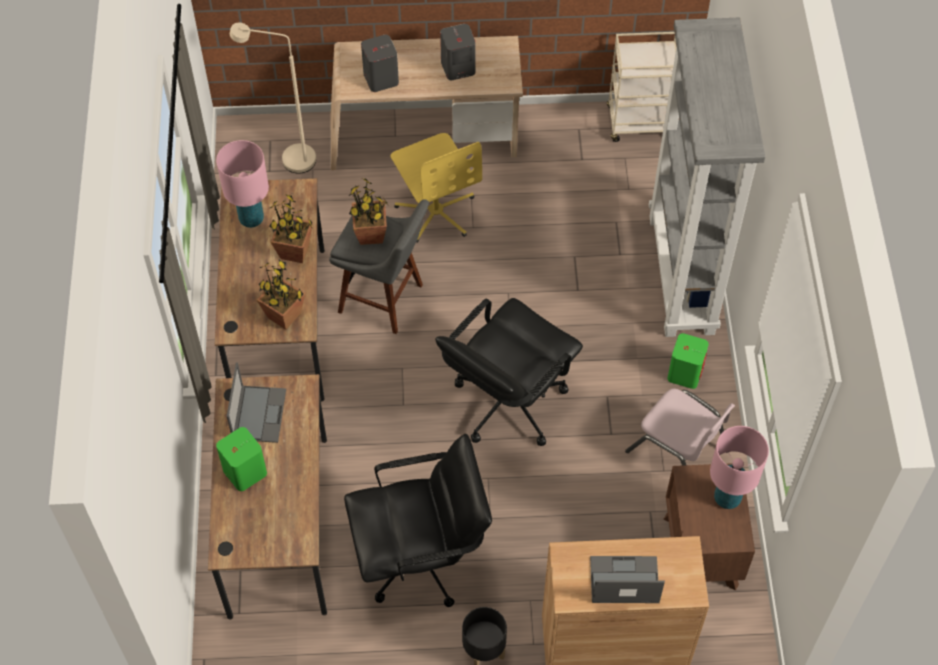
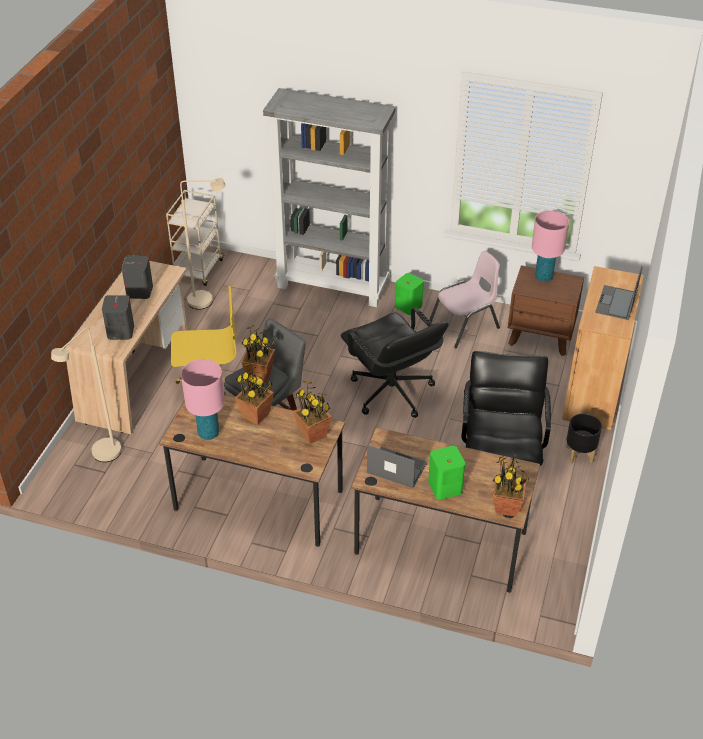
camera: 70 degrees left, 15 degrees down
(234, 544) = (507, 507): none -> potted plant
(587, 153) = (207, 300): none -> beige floor lamp

